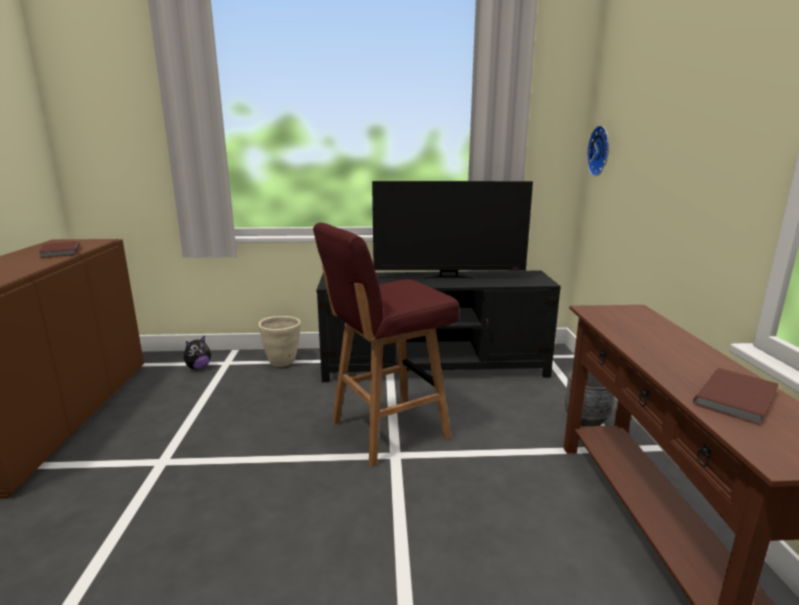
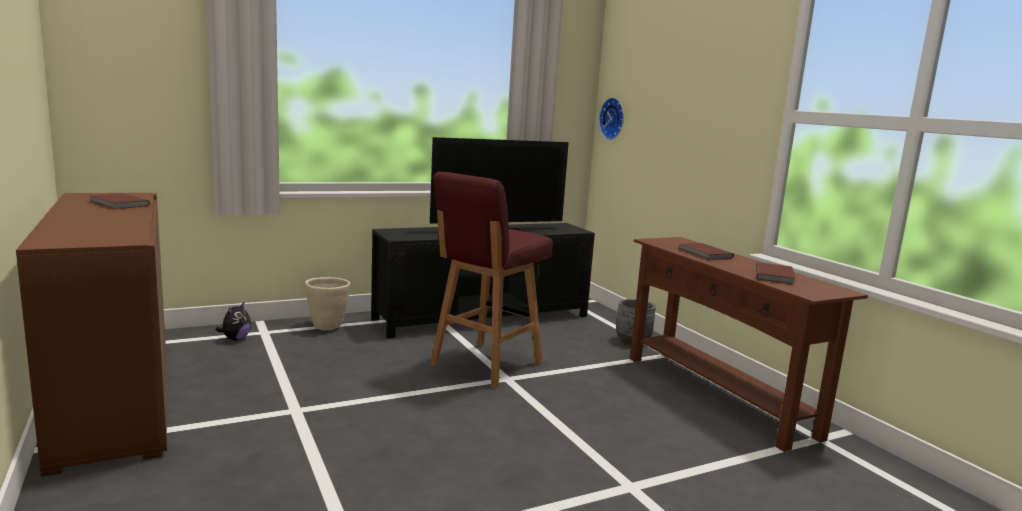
camera: 25 degrees left, 5 degrees down
(650, 339) = (704, 253): none -> brown book

